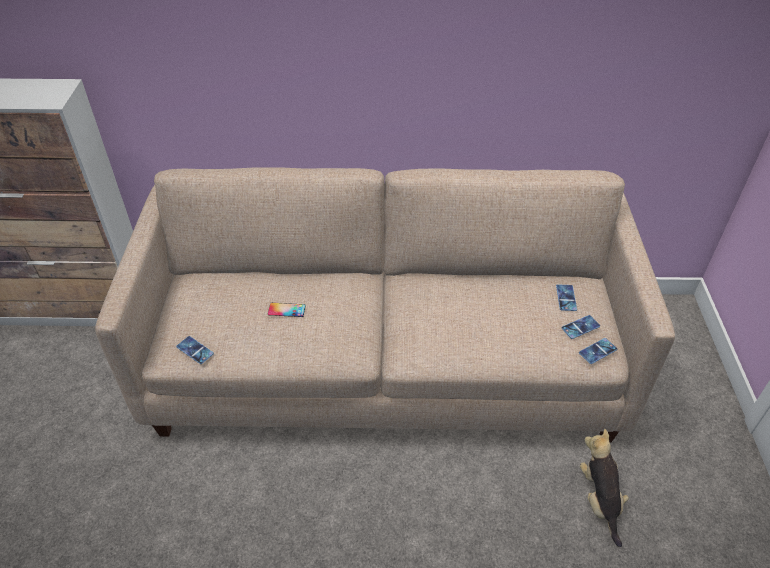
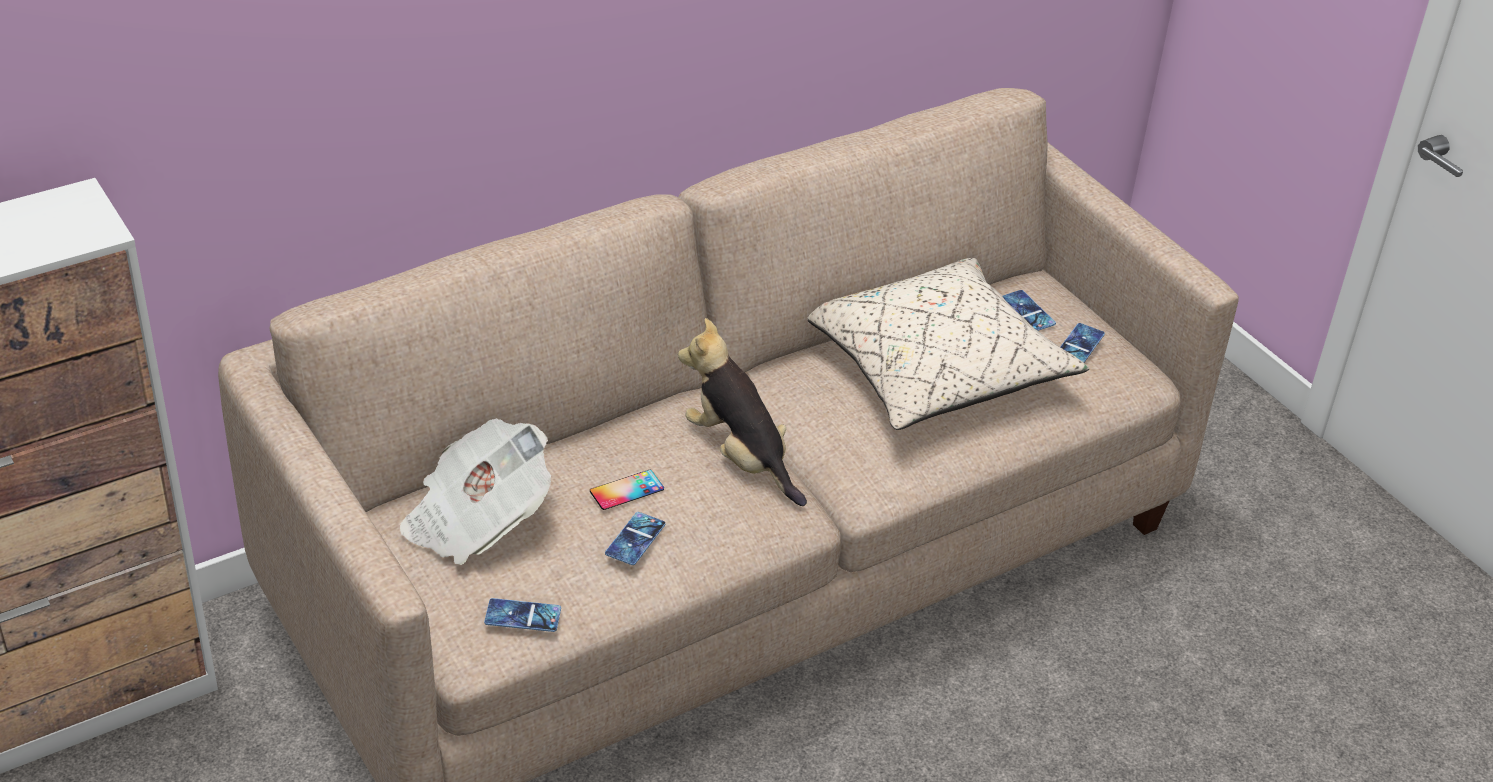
camera: 35 degrees left, 5 degrees down
(218, 296) = (476, 520): none -> newspaper
(489, 308) = (933, 367): none -> beige pillow
(597, 351) = (1125, 369): phone -> phone (635, 539)
(599, 499) = (1197, 613): plush toy -> plush toy (740, 457)

